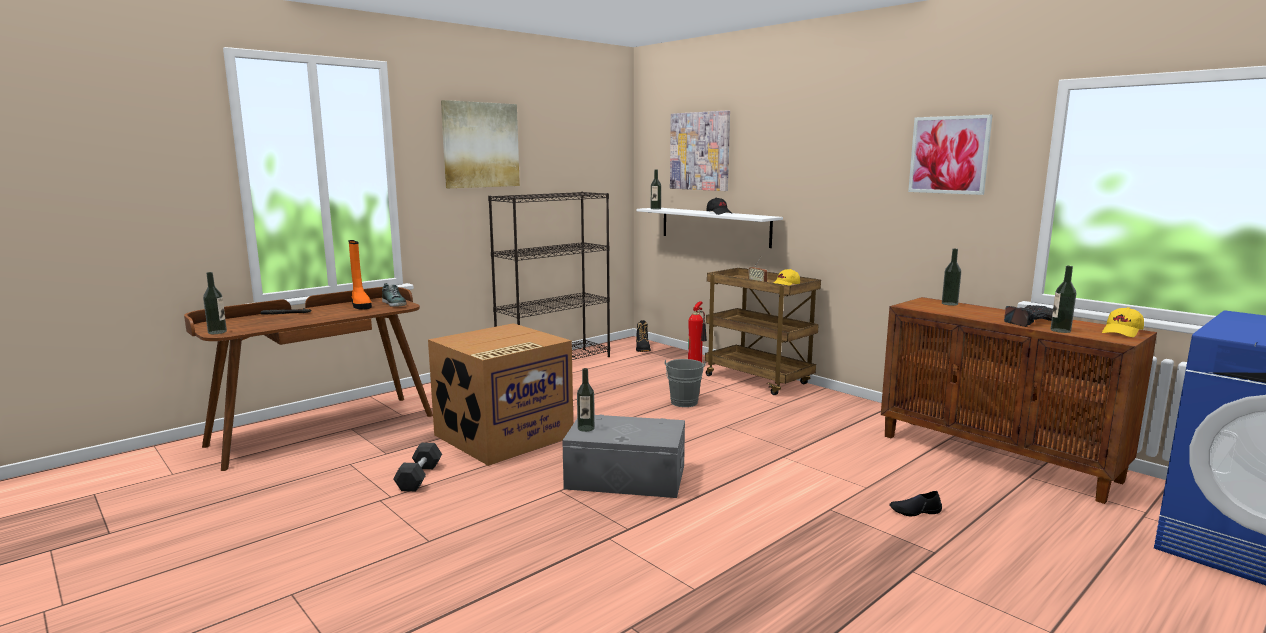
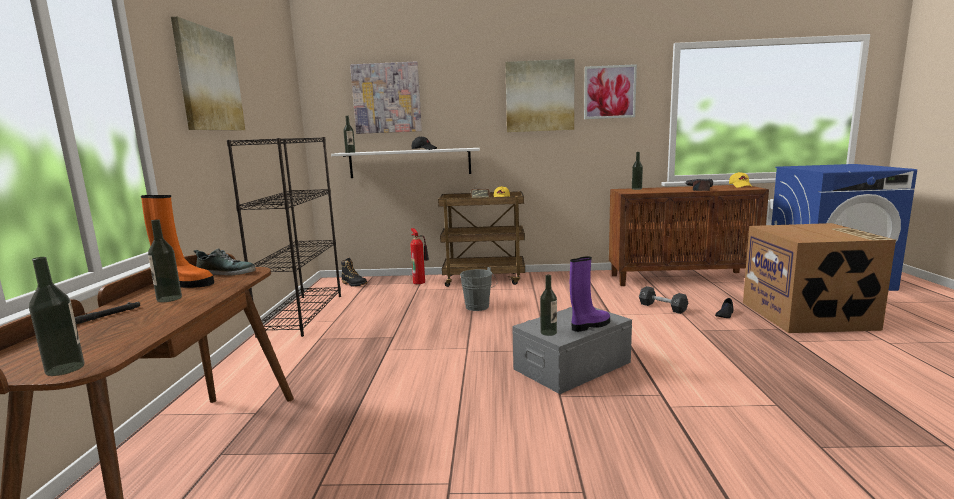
camera: 45 degrees left, 0 degrees up
(419, 477) = (429, 451): black dumbbell -> black dumbbell (662, 307)
(503, 436) = (411, 383): cardboard box -> cardboard box (809, 316)
(628, 437) = (589, 325): none -> purple boot
(855, 156) = (539, 96): none -> picture
(1060, 330) = (724, 189): bottle -> bottle (169, 299)

